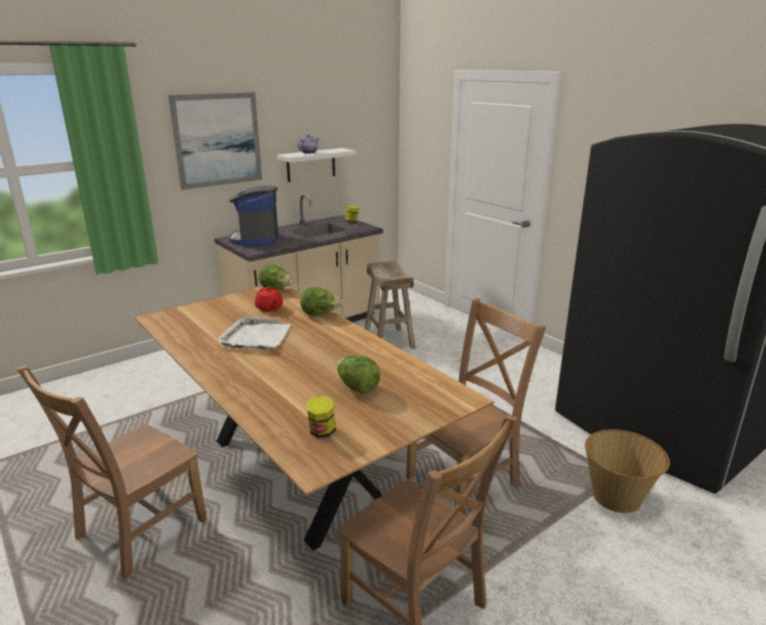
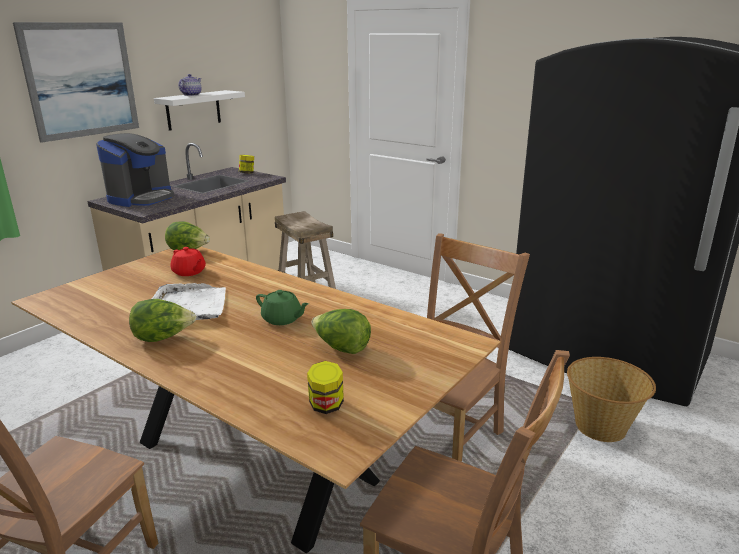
camera: 15 degrees left, 0 degrees up
(256, 239) = (141, 198): coffee machine -> coffee machine turned 135 degrees counterclockwise
(320, 314) = (255, 272): lettuce -> lettuce (163, 338)
(322, 357) = (282, 319): none -> green teapot

